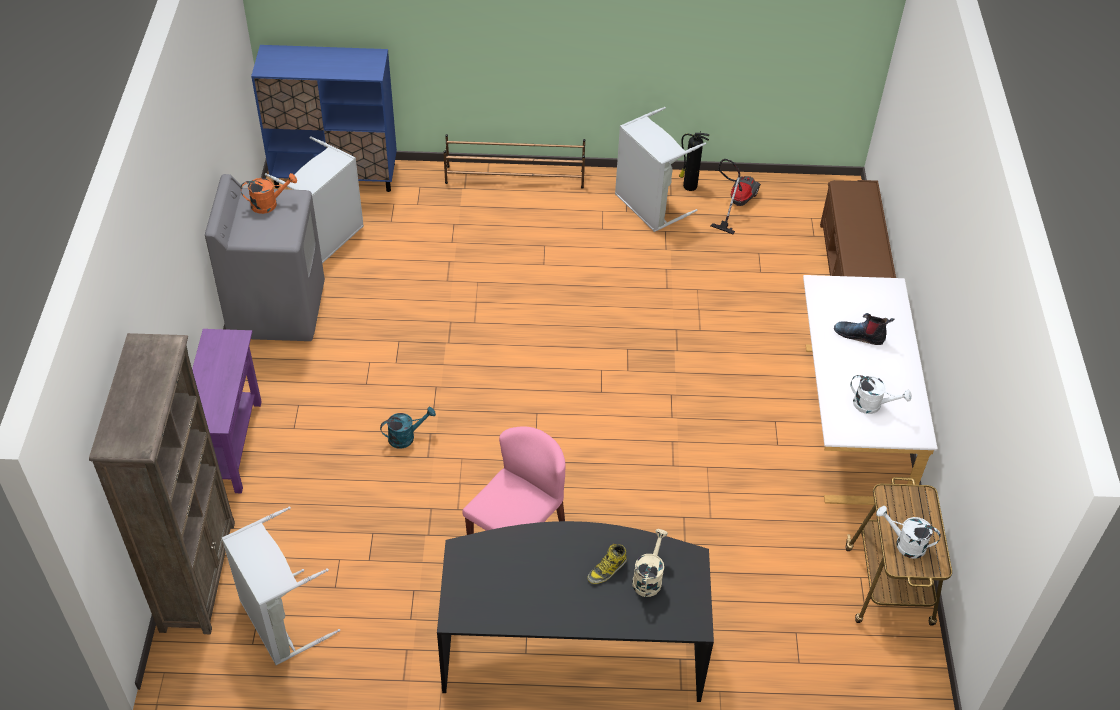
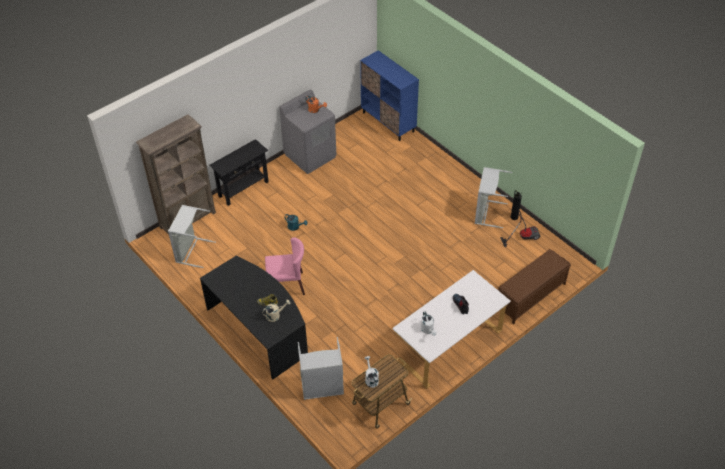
camera: 50 degrees right, 0 degrees up
(232, 445) = (243, 189): purple console table -> black console table
(327, 238) = (356, 143): grey laundry basket -> grey laundry basket (322, 388)
(515, 177) = (451, 166): brown shoe rack -> none

